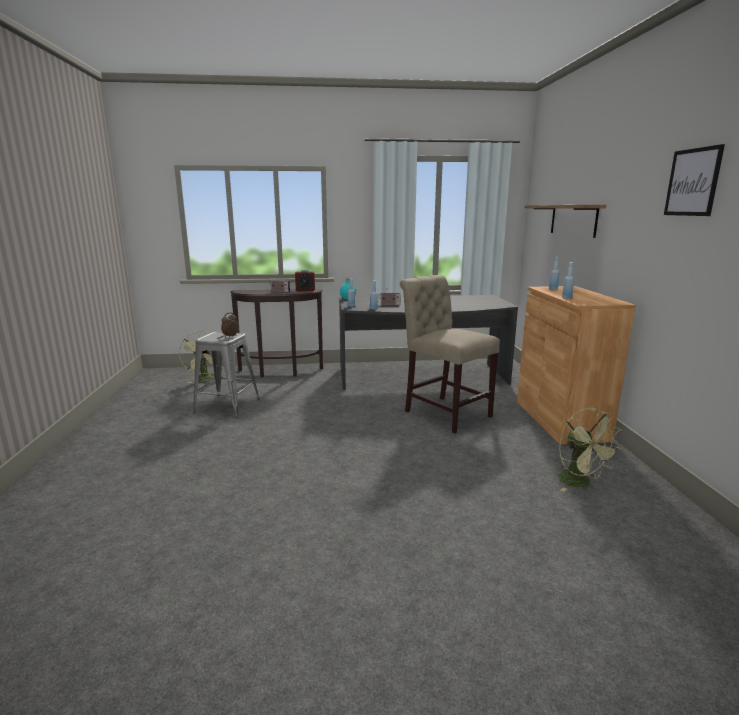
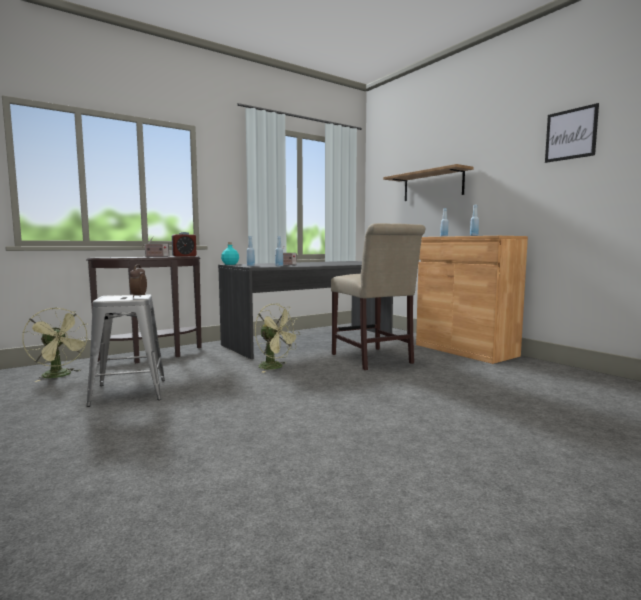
camera: 30 degrees left, 10 degrees down
(444, 412) = (373, 359): beige chair -> beige chair turned 135 degrees counterclockwise
(580, 483) = (548, 382): green fan -> green fan (275, 367)

